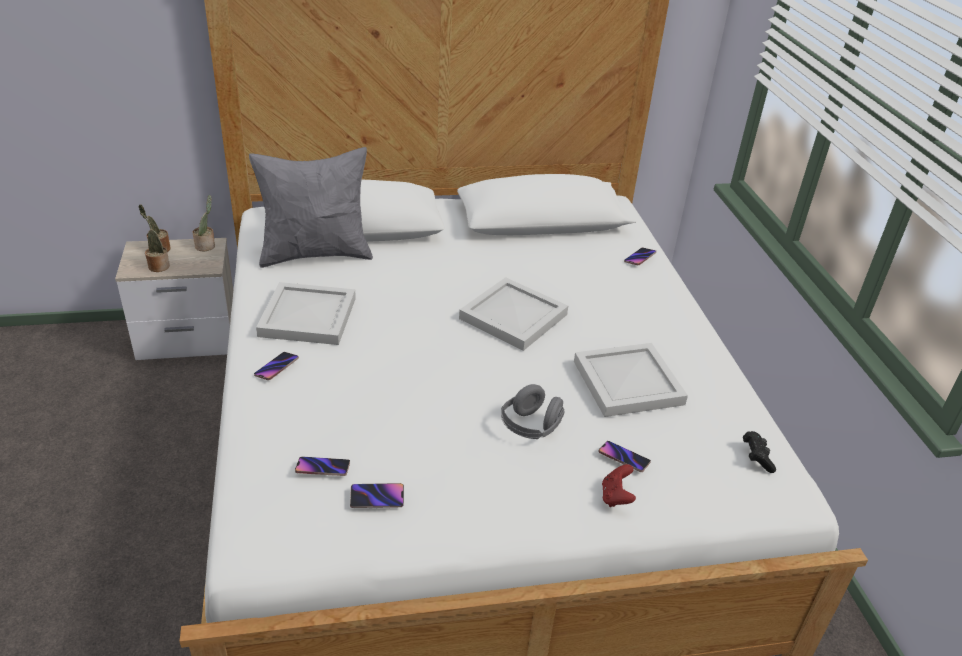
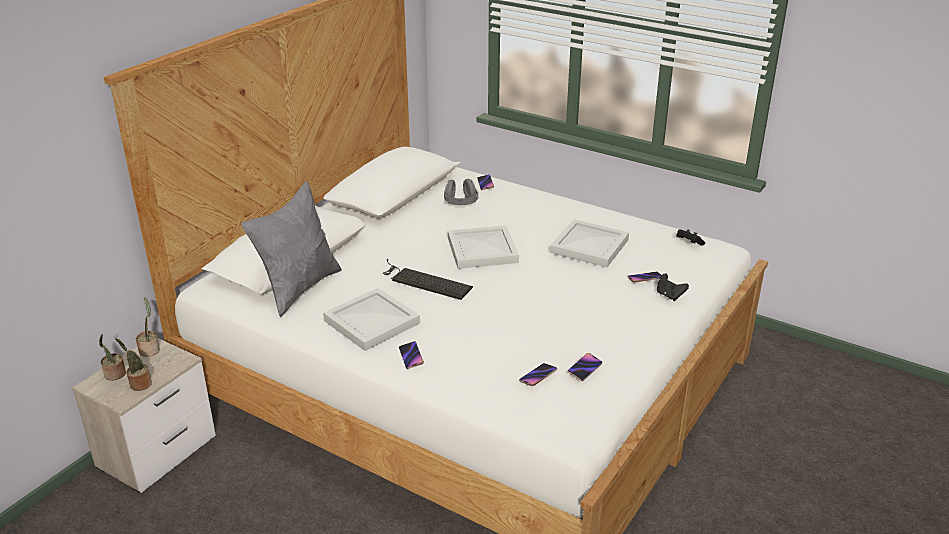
camera: 45 degrees left, 5 degrees down
(411, 310) = (424, 281): none -> keyboard
(530, 427) = (585, 294): grey headphones -> grey headphones (460, 203)
(616, 497) = (669, 295): red game controller -> black game controller

